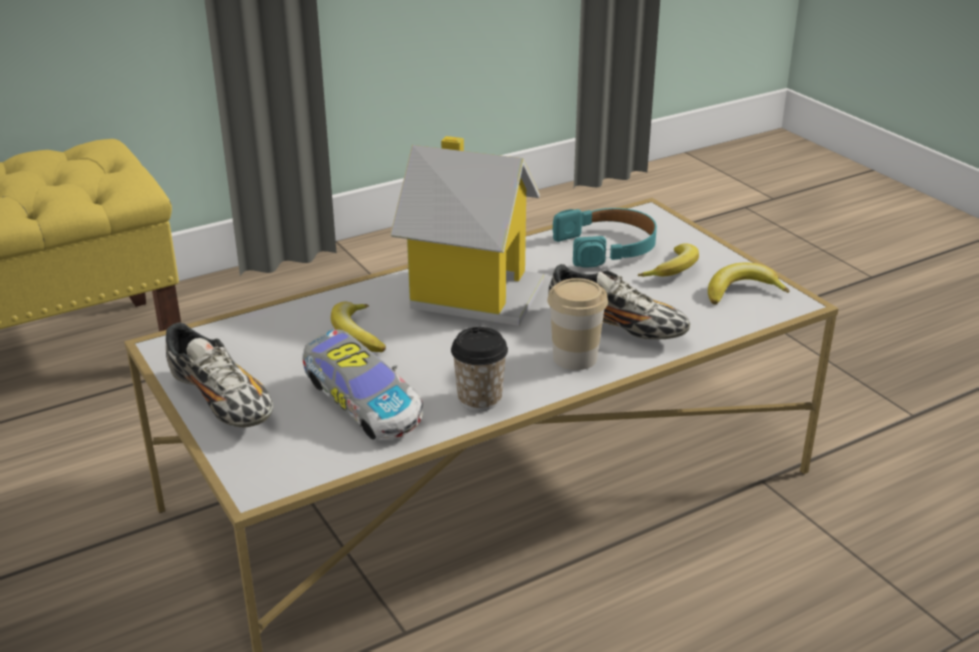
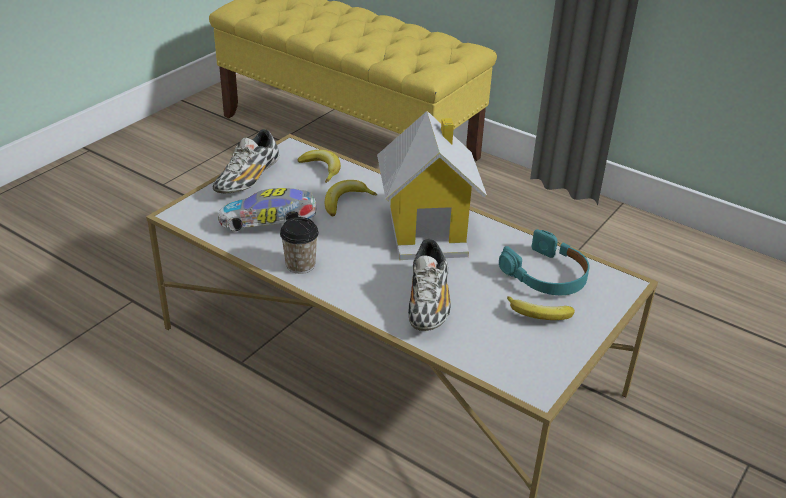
camera: 65 degrees right, 5 degrees up
(360, 404) = (270, 224): toy car -> toy car turned 60 degrees clockwise
(575, 358) = (374, 293): cup -> none
(742, 291) = (532, 358): banana -> banana (322, 169)

